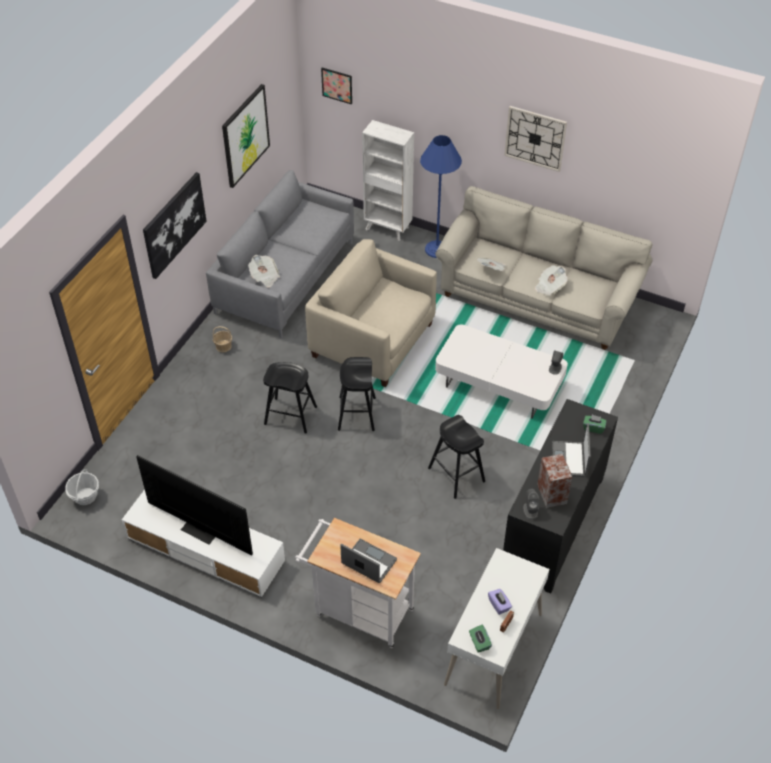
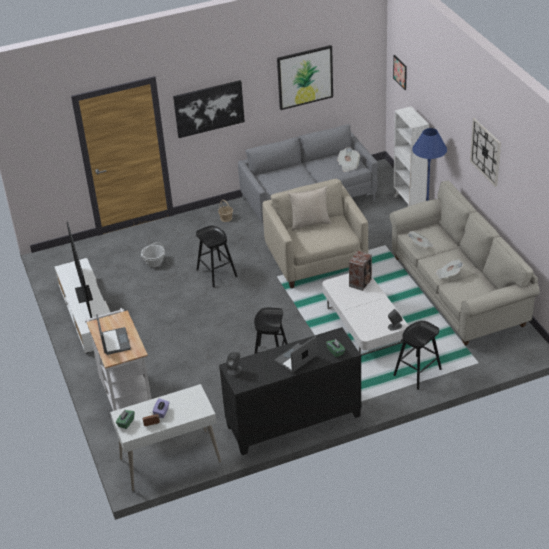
camera: 45 degrees right, 10 degrees down
(85, 496) = (64, 254): basket -> basket (154, 262)
(264, 277) = (271, 181): newspaper -> newspaper (348, 165)
(356, 414) = (255, 293): black stool -> black stool (417, 372)
(365, 304) = (310, 223): none -> beige pillow
(552, 493) = (260, 369): speaker -> speaker (361, 282)

